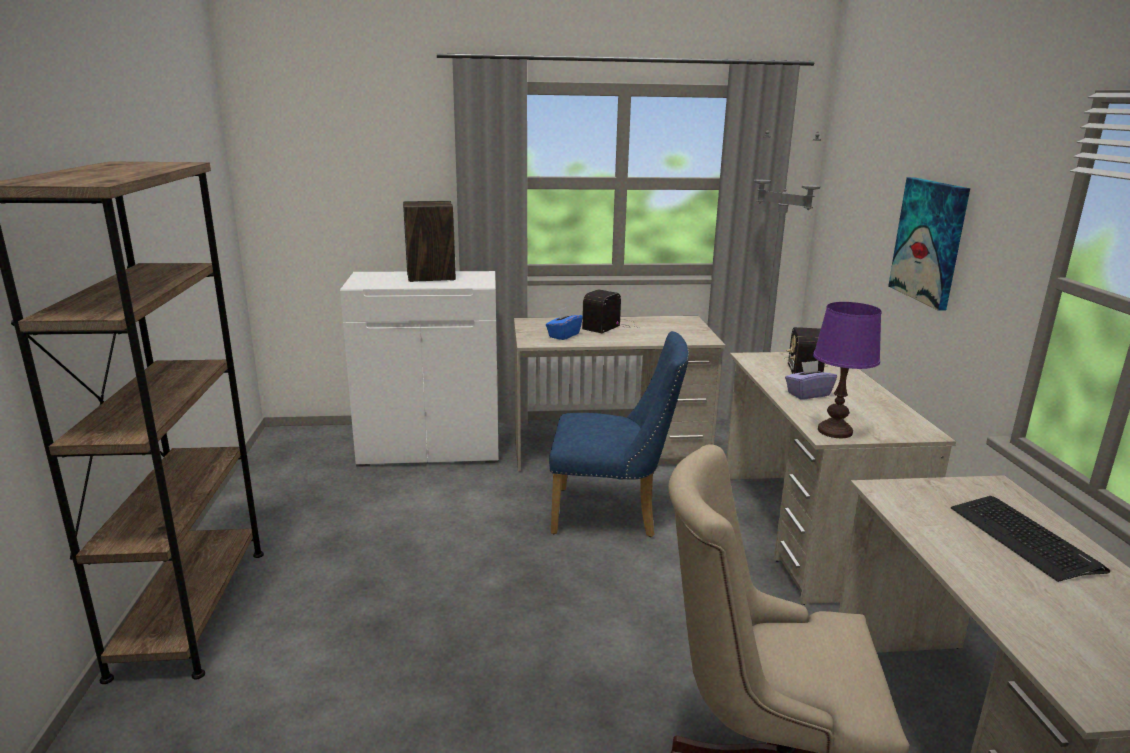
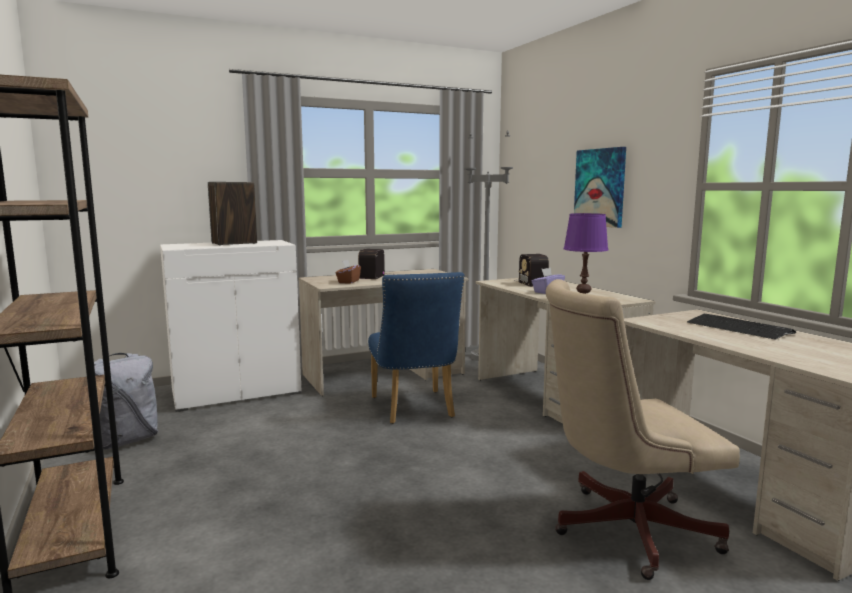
camera: 20 degrees left, 10 degrees down
(291, 499) = (126, 441): none -> grey backpack
(563, 335) = (348, 282): blue tissue box -> brown tissue box
(613, 514) = (414, 410): blue chair -> blue chair turned 90 degrees clockwise

